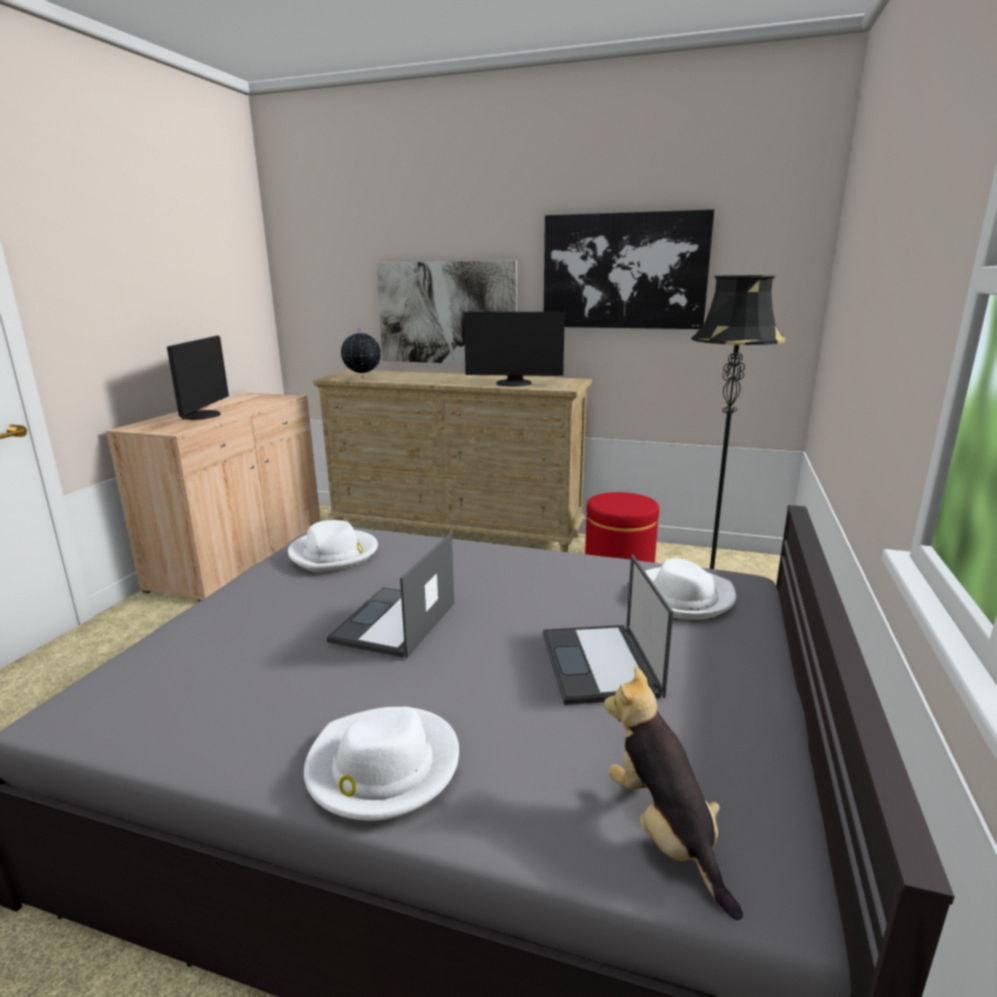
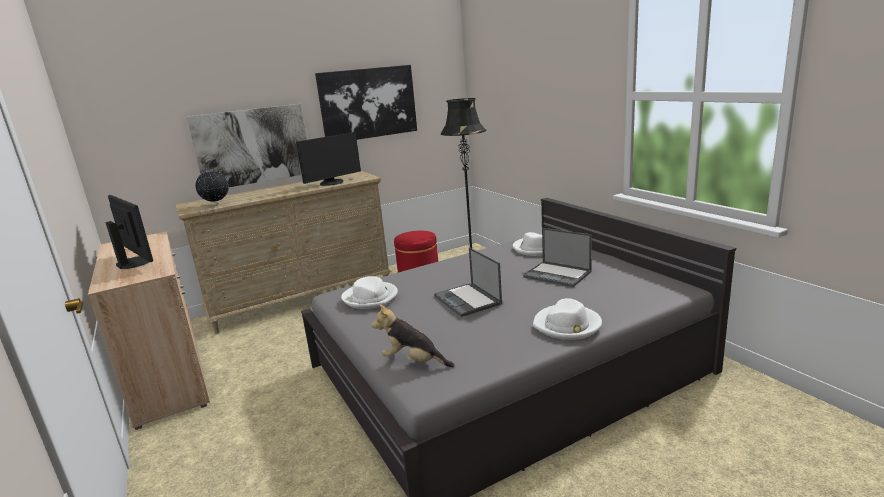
camera: 45 degrees left, 0 degrees up
(664, 832) = (649, 293): plush toy -> plush toy (413, 362)

